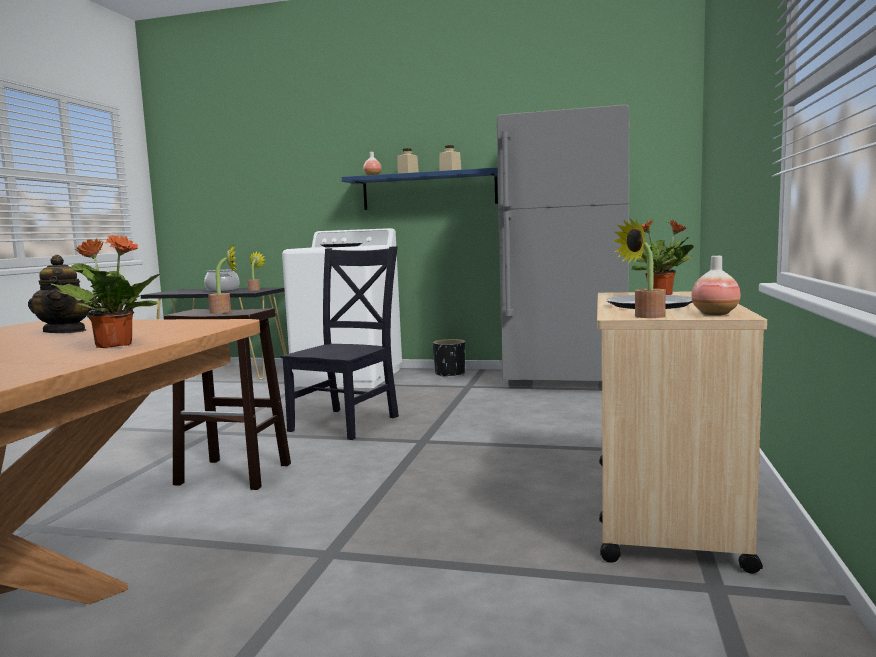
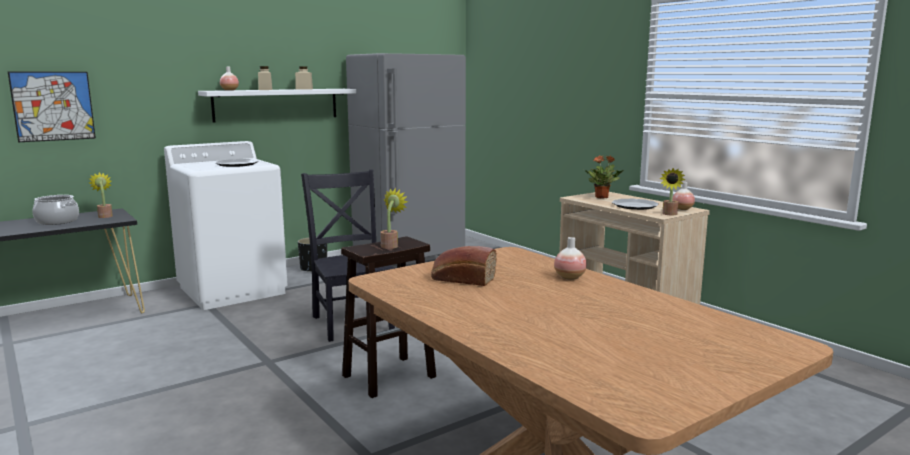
camera: 50 degrees left, 5 degrees up
(66, 331) = (461, 279): teapot -> bread
(113, 345) = (569, 277): potted plant -> vase
(242, 196) = (53, 106): none -> picture
(429, 190) = (276, 104): blue shelf -> white shelf

